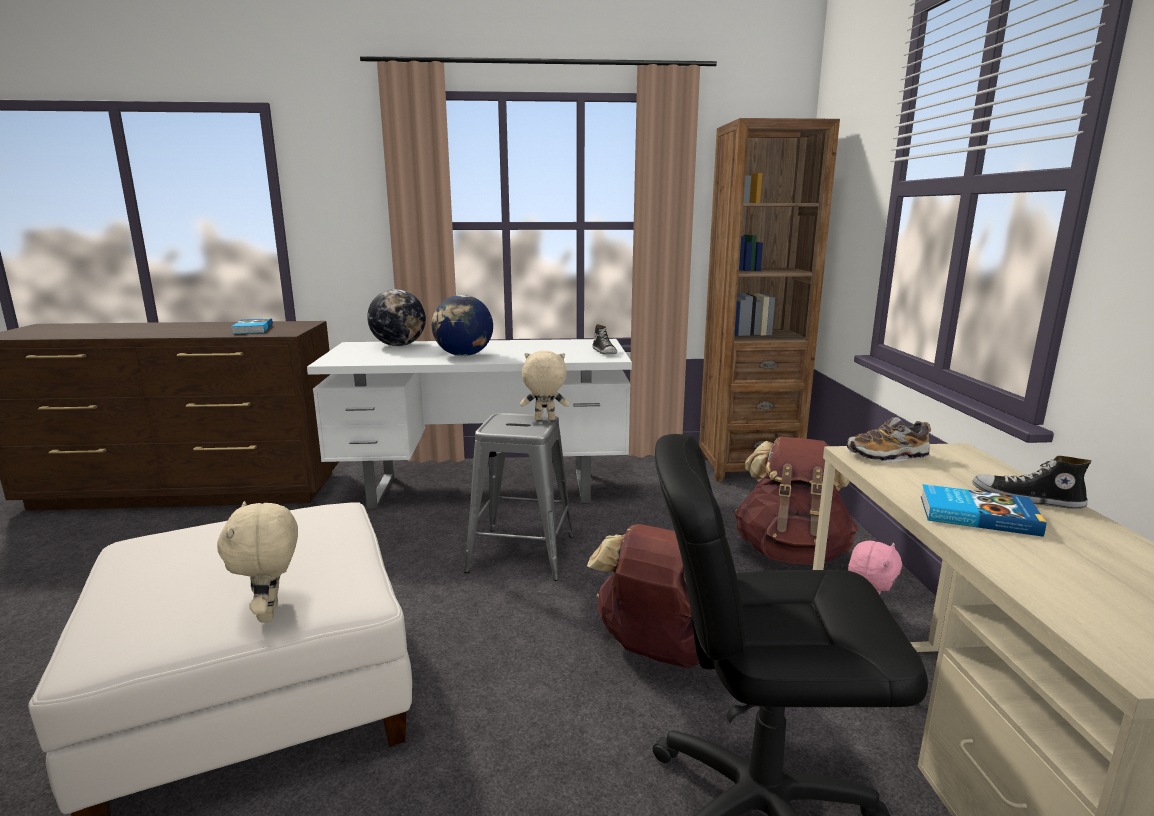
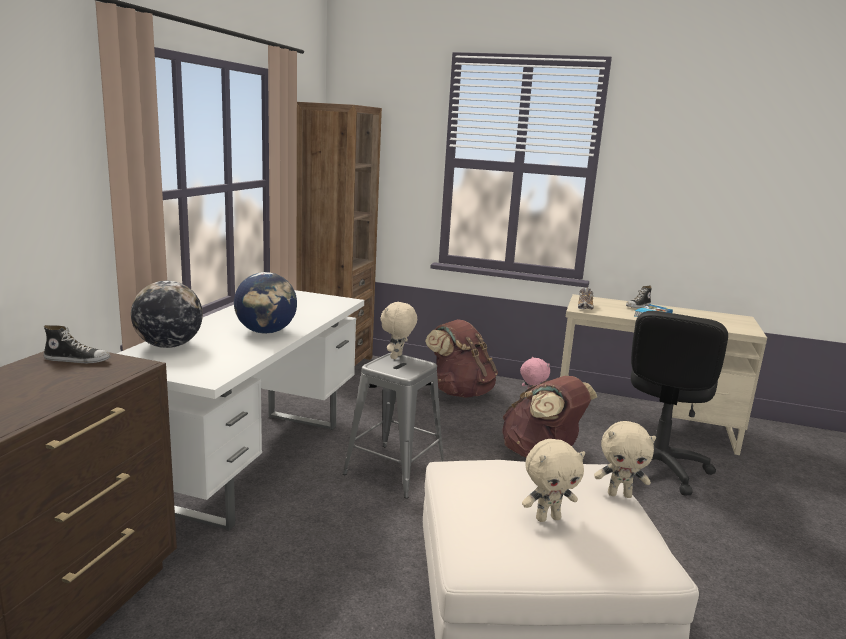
camera: 70 degrees left, 0 degrees up
(205, 566) = (547, 518): none -> beige plush toy
(252, 329) = (61, 379): book -> none
(605, 352) = (323, 298): shoe -> shoe (78, 360)

